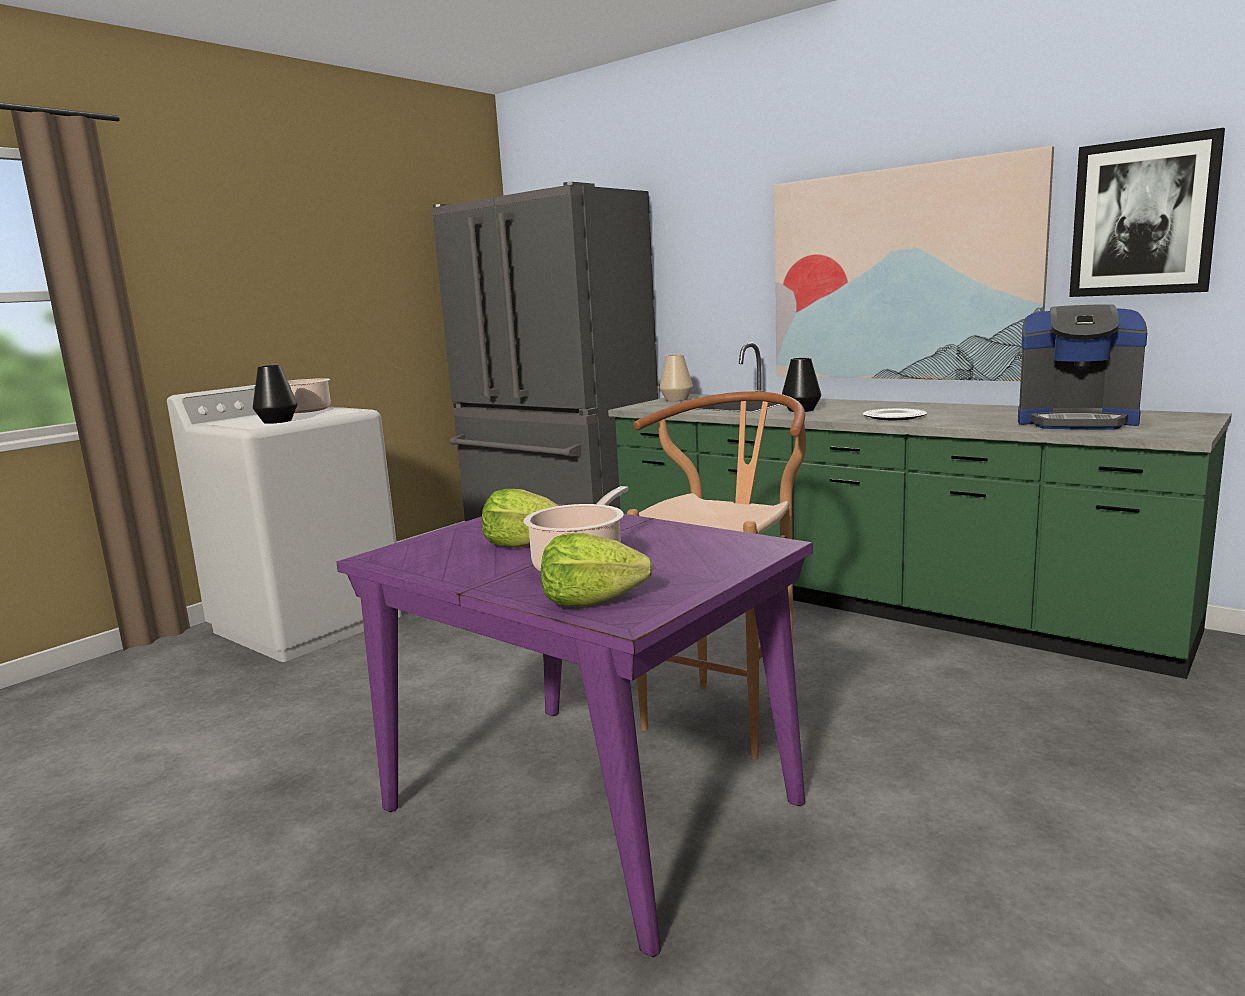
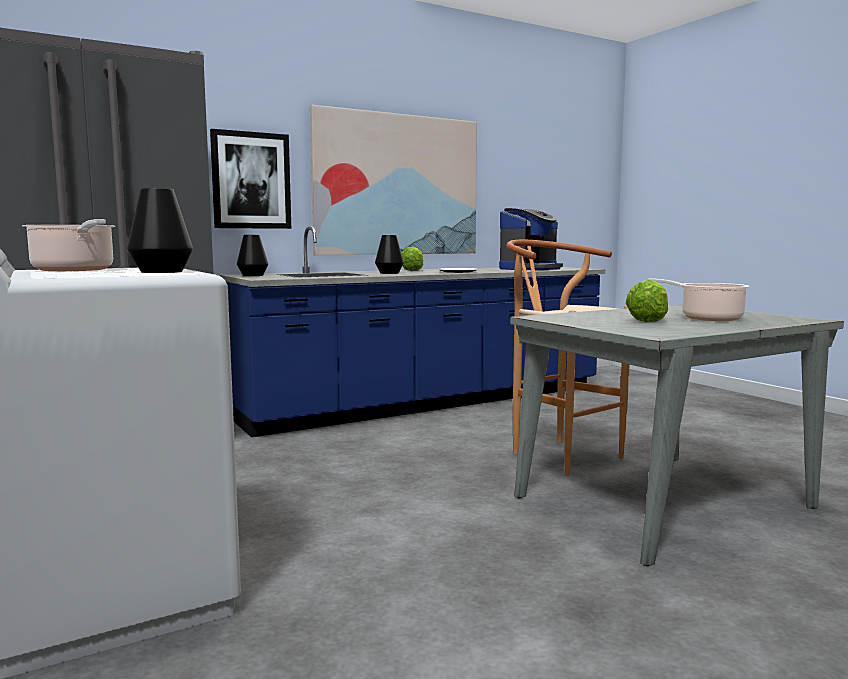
camera: 70 degrees left, 5 degrees down
(587, 804) = (661, 502): purple dining table -> grey dining table
(591, 601) = (780, 320): lettuce -> lettuce (413, 270)
(676, 399) = (253, 275): beige vase -> black vase
(872, 599) = (427, 402): green counter -> blue counter
(1143, 218) = (509, 168): picture -> picture (251, 180)

